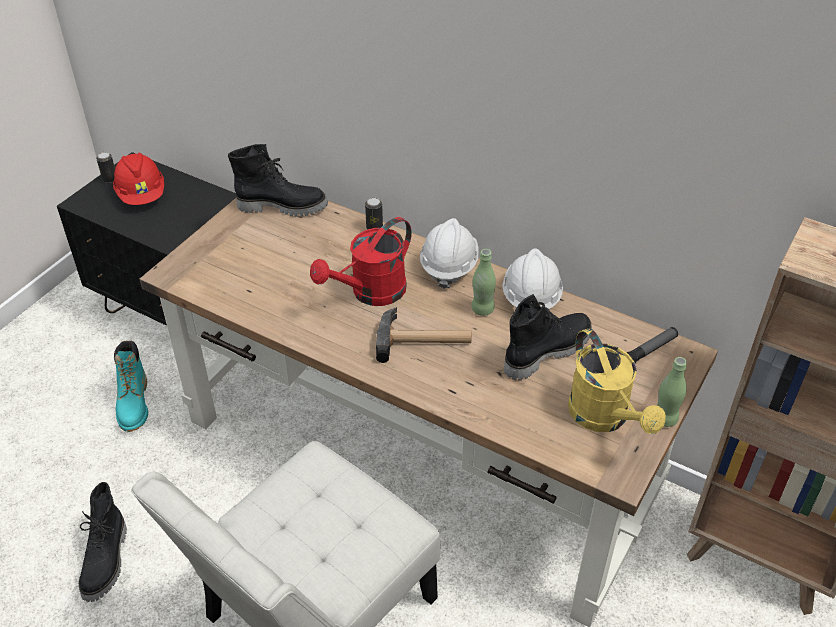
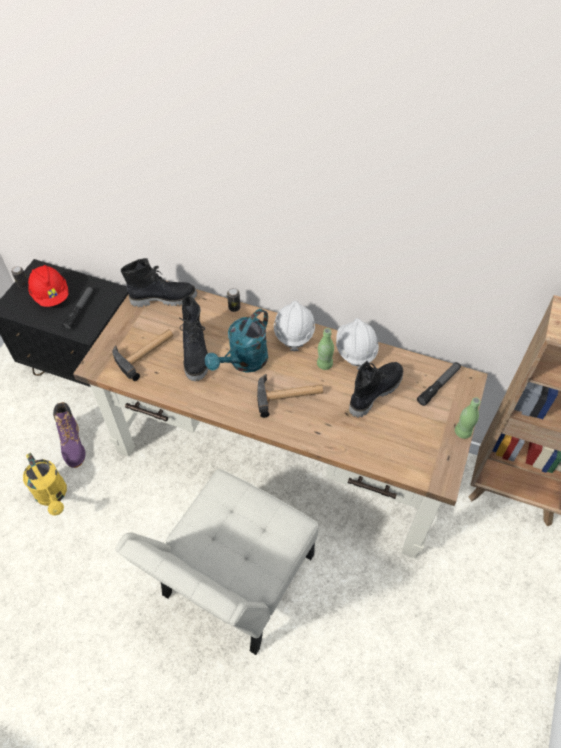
camera: 10 degrees left, 10 degrees up
(107, 561) = (83, 566): black boot -> black boot (196, 355)
(134, 404) = (73, 445): turquoise boot -> purple boot
(174, 216) = (80, 310): none -> flashlight
(242, 265) = (146, 352): none -> hammer
(371, 293) = (244, 362): red watering can -> turquoise watering can
(605, 418) = (423, 437): yellow watering can -> yellow watering can (53, 495)

